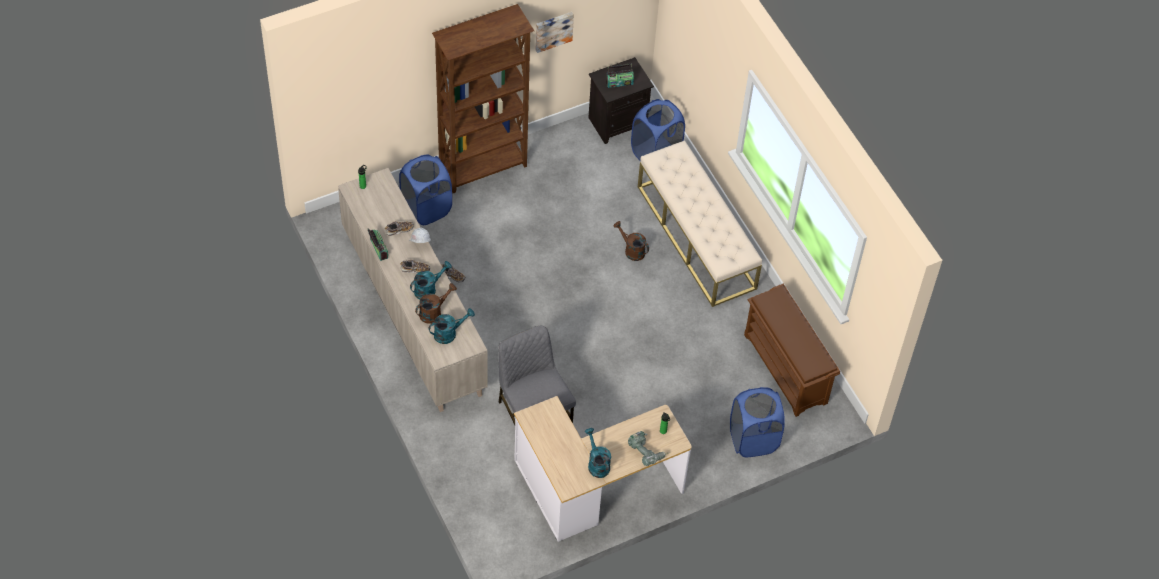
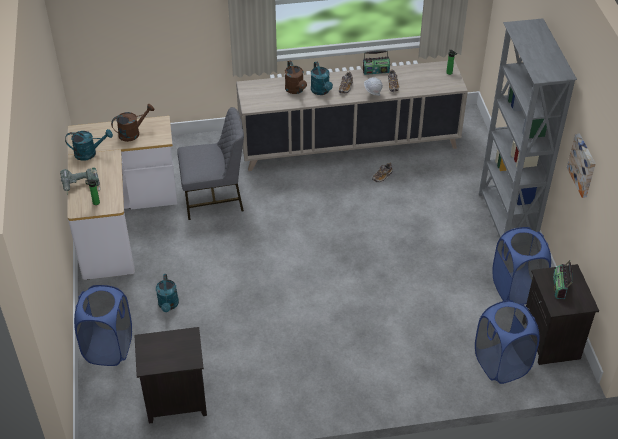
camera: 110 degrees right, 10 degrees down
(426, 208) = (464, 174): blue laundry basket -> blue laundry basket (516, 289)
(449, 333) = (269, 95): turquoise watering can -> turquoise watering can (168, 305)
(484, 168) = (505, 221): brown bookcase -> grey bookcase
(631, 250) = (373, 310): brown watering can -> brown watering can (133, 133)
(696, 237) = (374, 369): beige bench -> none
(786, 369) = (175, 401): brown shoe rack -> black nightstand

